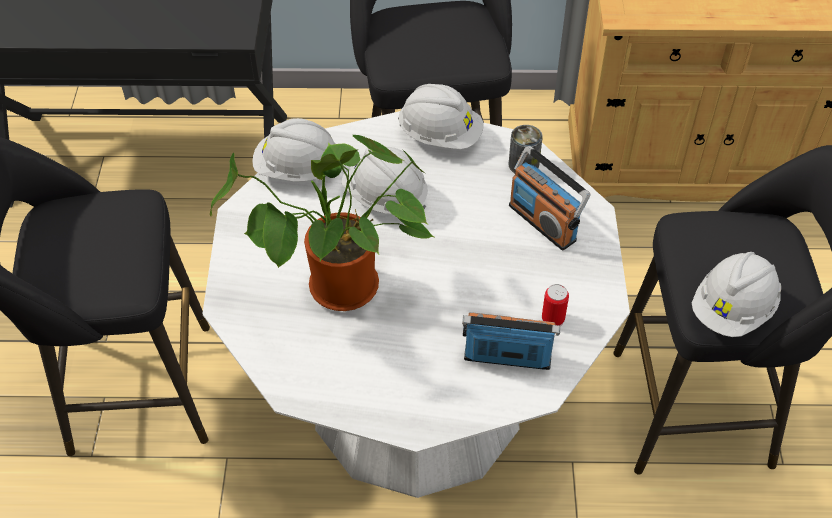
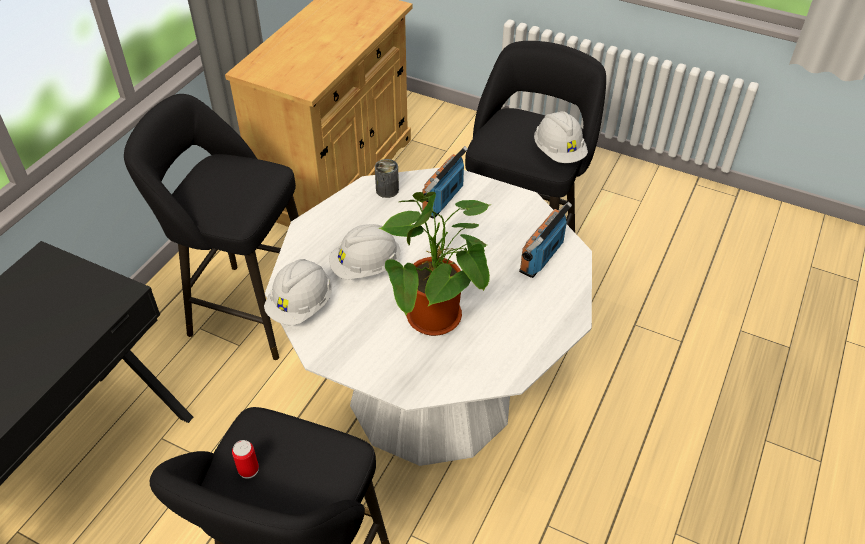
camera: 65 degrees left, 5 degrees down
(440, 135) = (329, 219): white hard hat -> none
(543, 222) = (443, 200): radio -> radio turned 135 degrees clockwise
(553, 319) = (523, 226): can -> can (248, 469)

